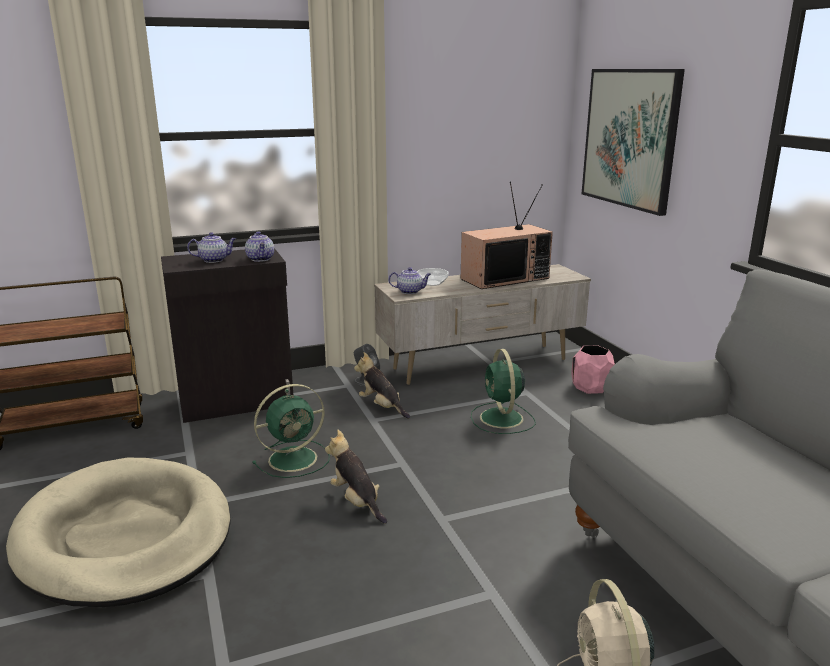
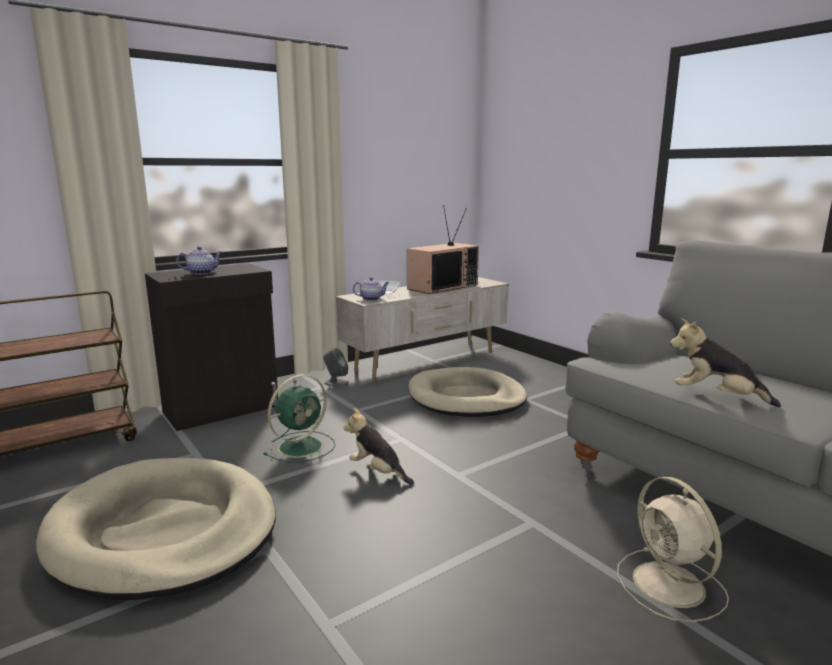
camera: 15 degrees left, 5 degrees down
(261, 259) = (247, 270): teapot -> none
(382, 407) = (360, 399): plush toy -> plush toy (716, 397)
(502, 419) = (466, 398): green fan -> beige dog bed
(590, 387) = (522, 369): pink planter -> none
(630, 138) = (534, 168): picture -> none

